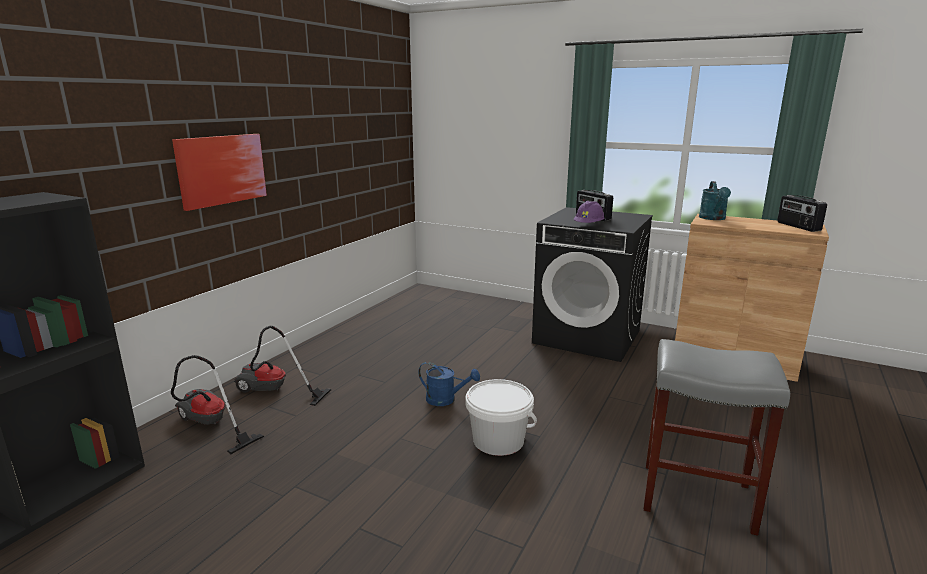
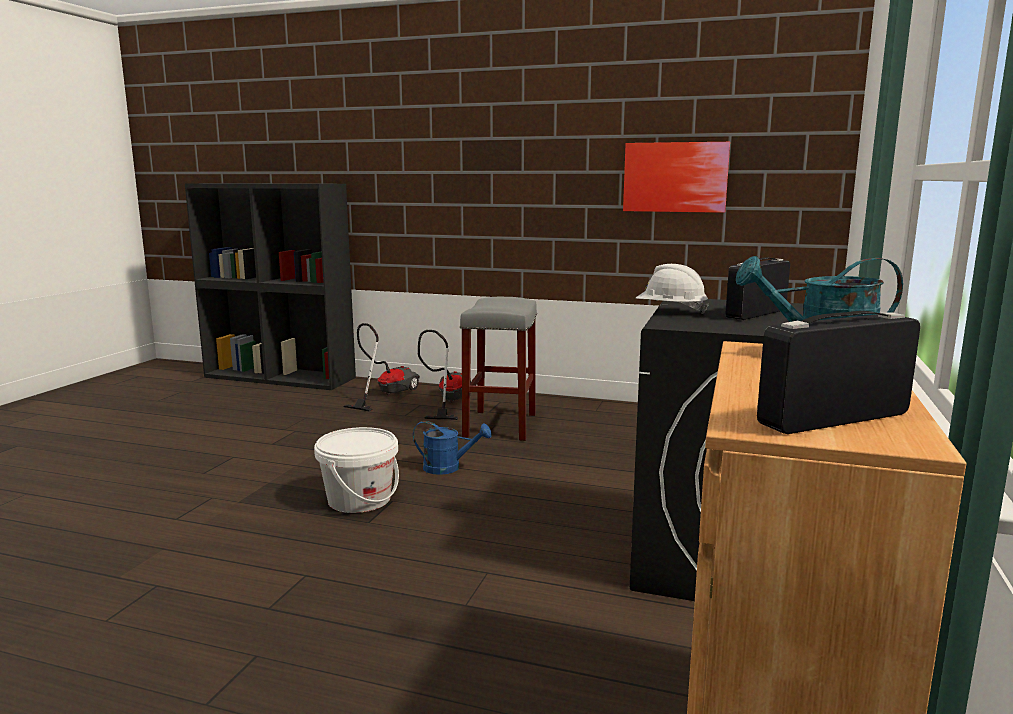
camera: 80 degrees right, 5 degrees down
(221, 170) = (486, 185): picture -> picture (675, 177)
(446, 400) = (448, 468): blue watering can -> blue watering can turned 90 degrees counterclockwise
(588, 225) = (670, 312): purple hard hat -> white hard hat
(695, 497) = (211, 627): grey stool -> grey stool (500, 425)

